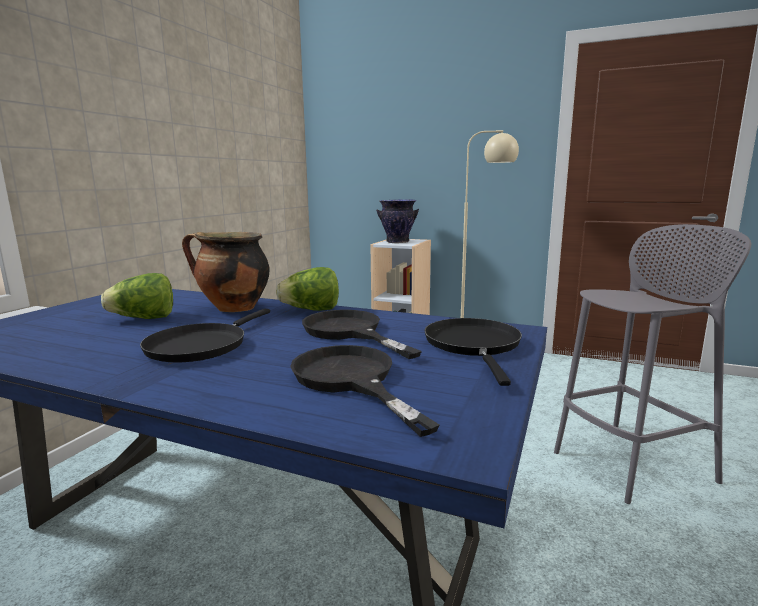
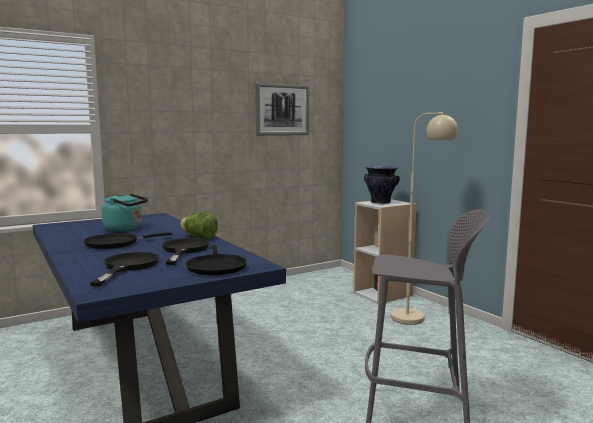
camera: 35 degrees right, 5 degrees down
(144, 318) = (125, 229): lettuce -> turquoise kettle
(233, 309) = (169, 231): cooking pot -> none
(252, 129) = (282, 110): none -> picture
(474, 345) = (216, 267): black frying pan -> black frying pan turned 135 degrees clockwise

